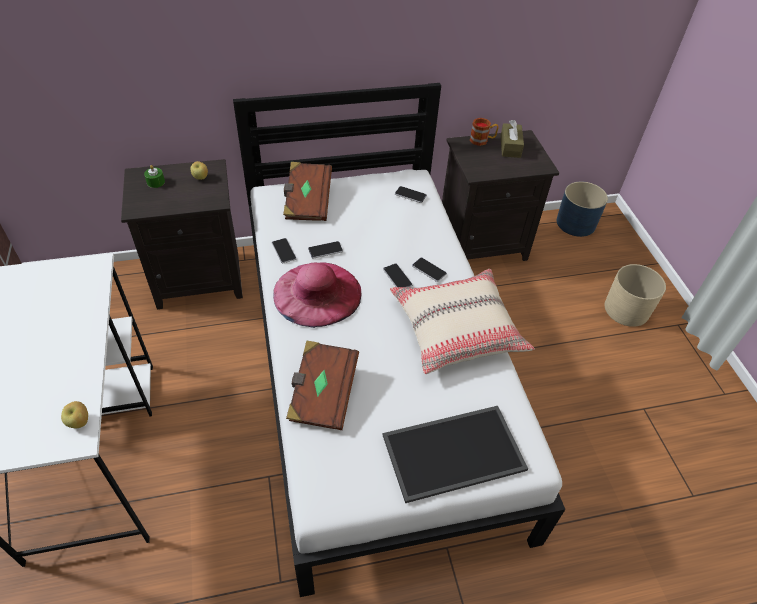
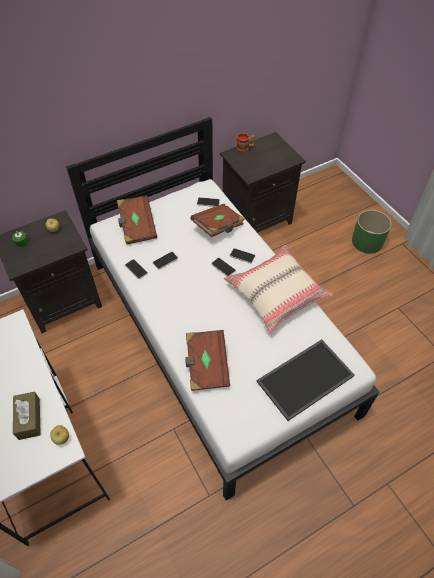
camera: 15 degrees left, 5 degrees up
(317, 293) = (173, 294): pink hat -> none
(411, 227) = (218, 227): none -> brown book
(510, 147) = (266, 149): brown tissue box -> brown tissue box (29, 419)
(576, 223) = (315, 187): blue planter -> none
(626, 309) = (366, 242): beige planter -> green planter

